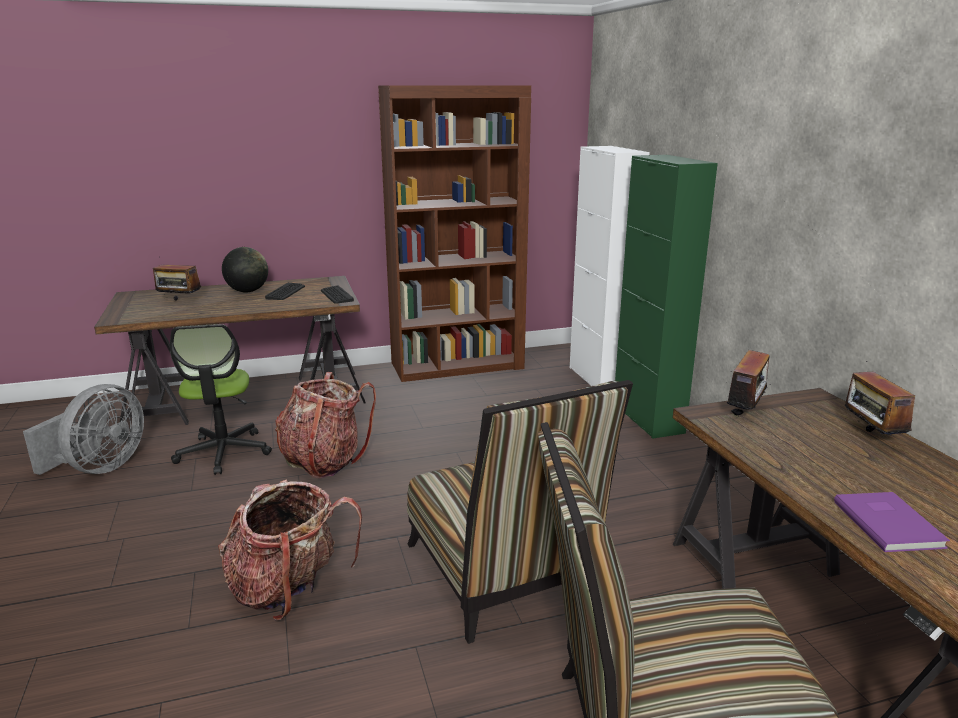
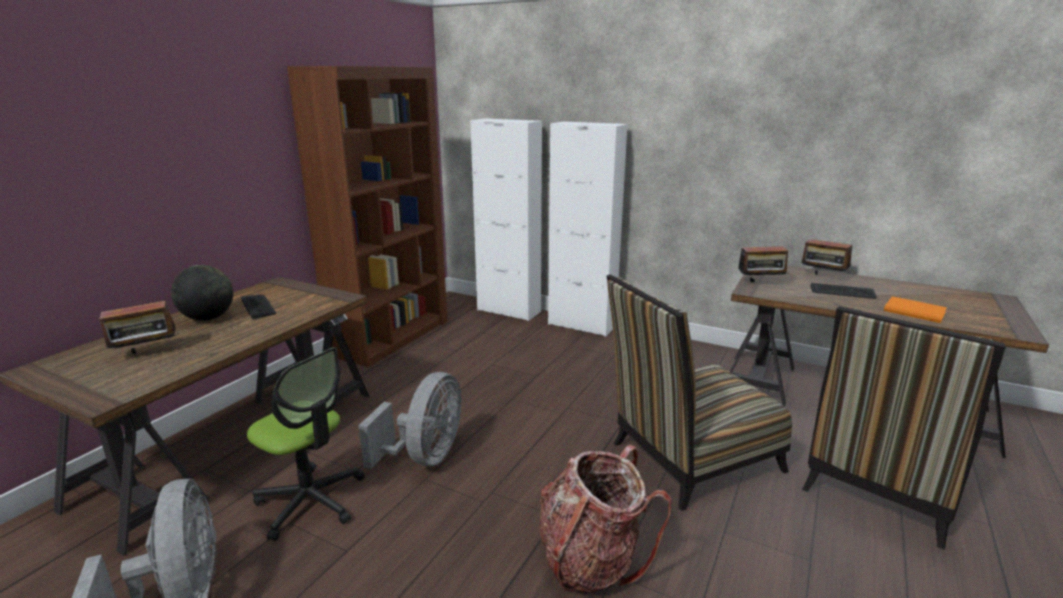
camera: 45 degrees left, 0 degrees up
(324, 461) = (425, 456): backpack -> grey fan
(336, 295) = (323, 295): keyboard -> keyboard (842, 292)
(504, 578) = (688, 459): chair -> chair turned 135 degrees clockwise
(647, 418) = (581, 325): green cabinet -> white cabinet
(745, 412) = (760, 283): radio -> radio turned 105 degrees clockwise
(889, 523) = (913, 311): purple book -> orange book

